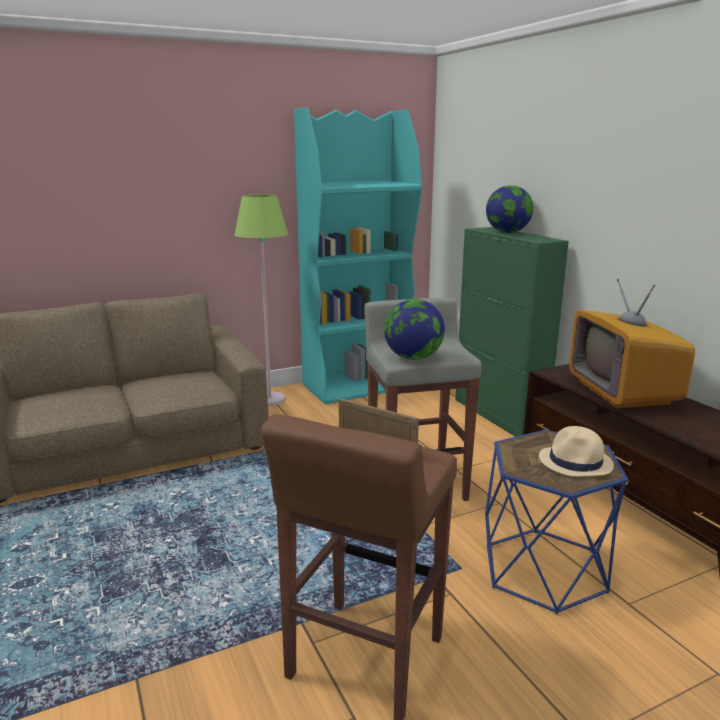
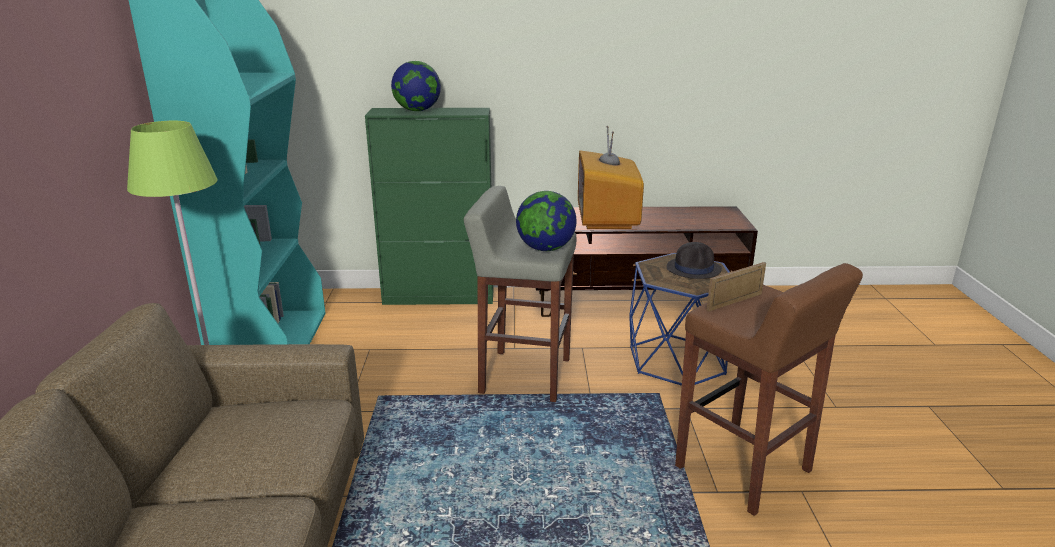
camera: 65 degrees left, 5 degrees up
(576, 462) = (694, 269): beige hat -> black hat
(622, 392) = (607, 218): television -> television turned 75 degrees clockwise

